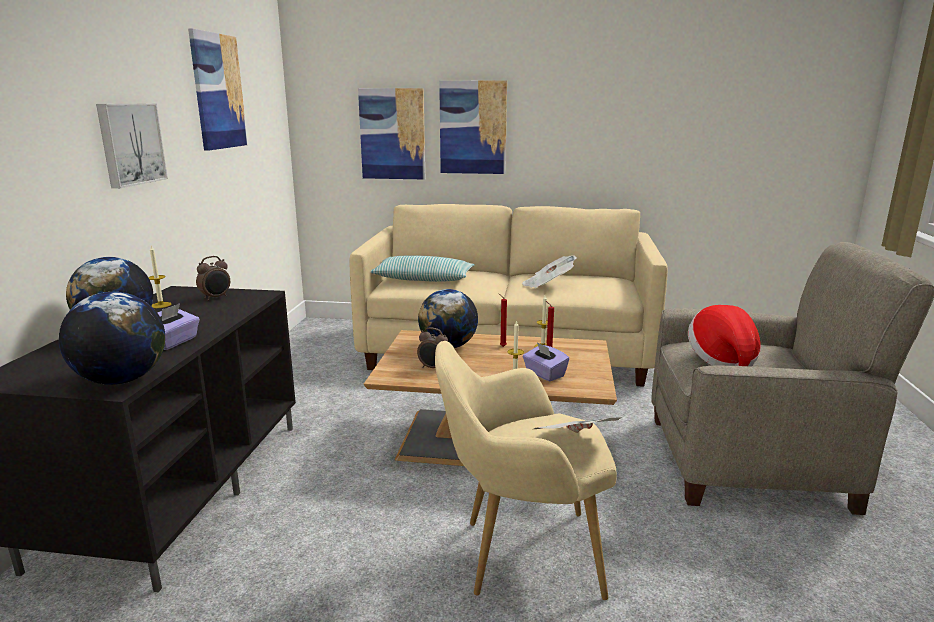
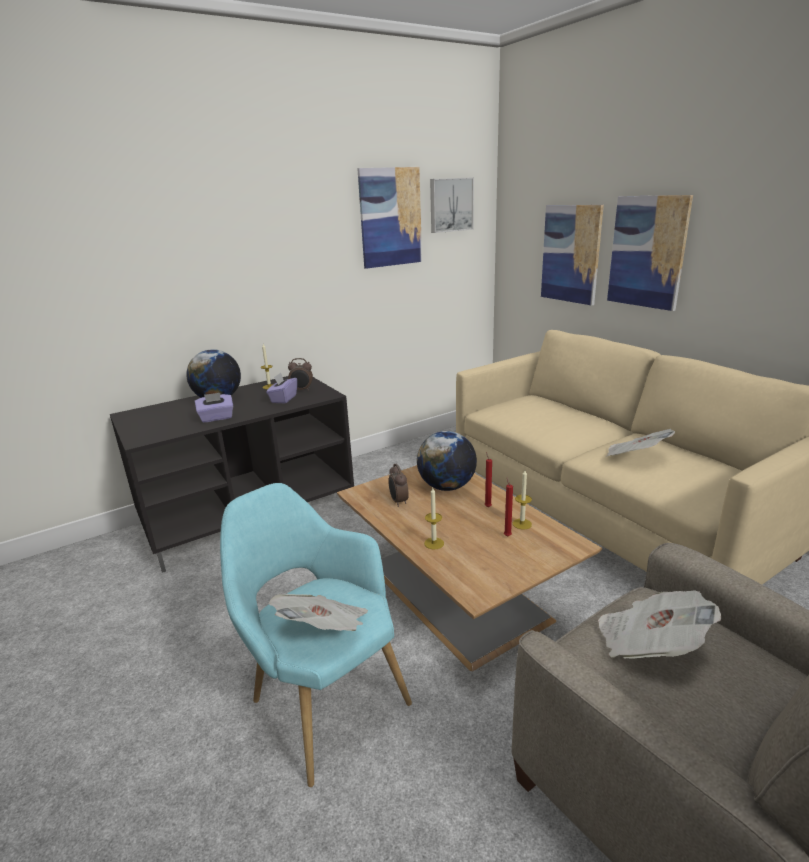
camera: 50 degrees right, 5 degrees up
(121, 380) = (151, 435): globe -> none
(130, 144) = (278, 266): picture -> picture (450, 205)
(423, 279) = (525, 411): pillow -> none
(521, 555) = (322, 698): beige armchair -> turquoise armchair
(544, 374) = (465, 552): purple tissue box -> purple tissue box (283, 399)
(722, 359) = (649, 644): hat -> newspaper

